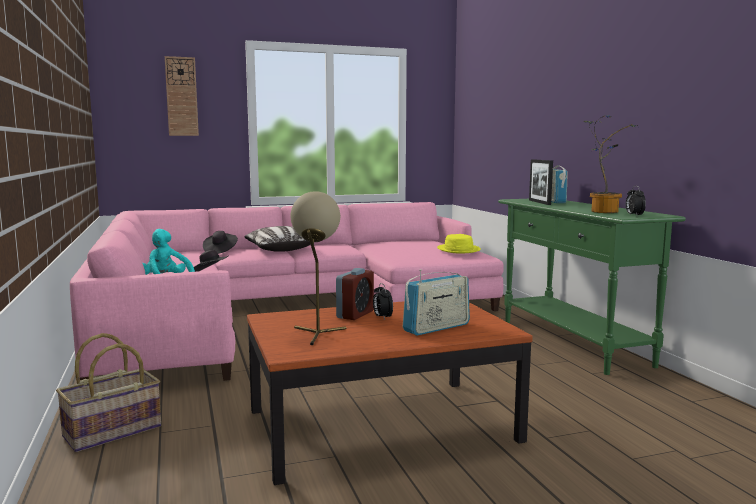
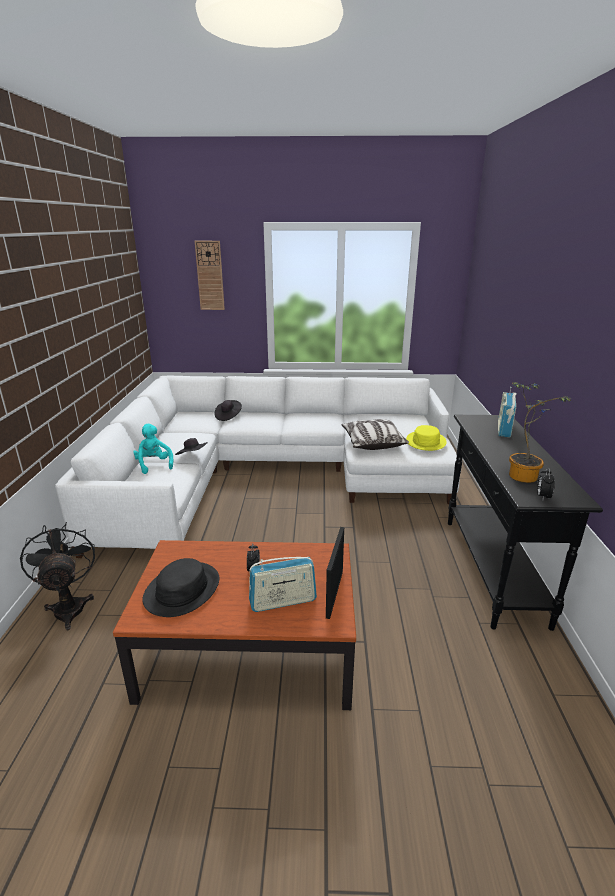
camera: 20 degrees right, 15 degrees up
(112, 432) = (69, 606): basket -> black fan
(279, 249) = (275, 419): pillow -> pillow (372, 443)
(284, 310) = (272, 472): pink sofa -> white sofa
(317, 334) = (182, 589): beige table lamp -> black hat
(355, 314) = (237, 560): alarm clock -> none
(539, 202) = (484, 432): picture frame -> picture frame (334, 593)
(572, 342) = (492, 569): green console table -> black console table

